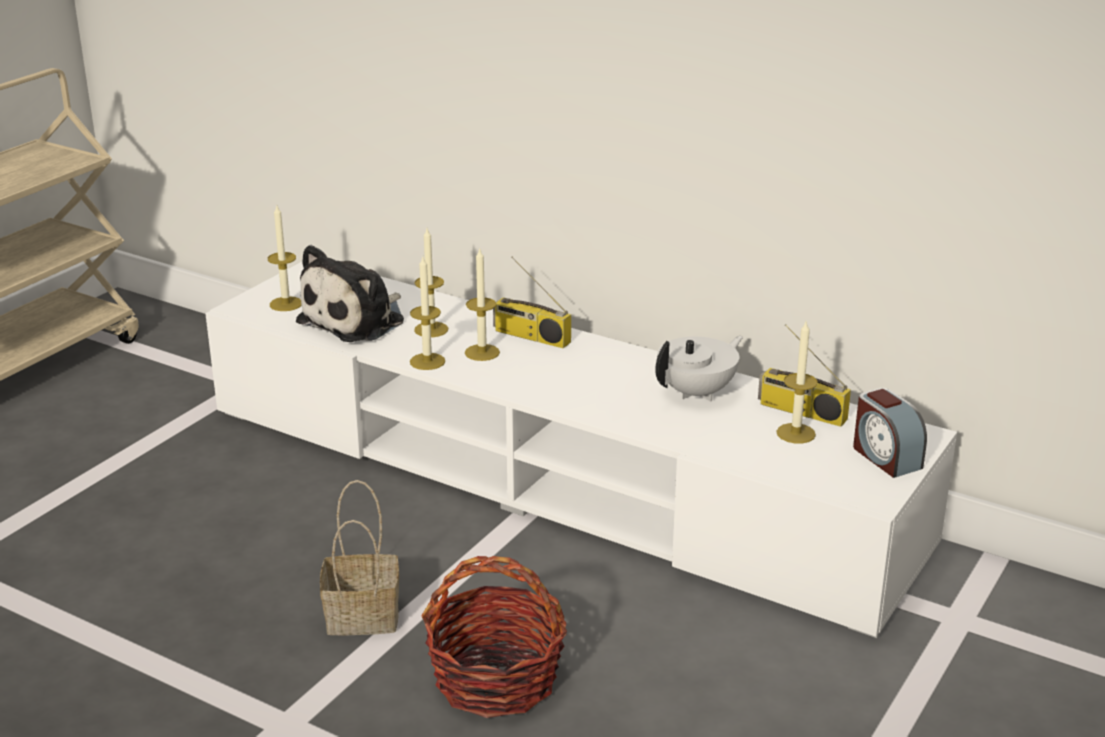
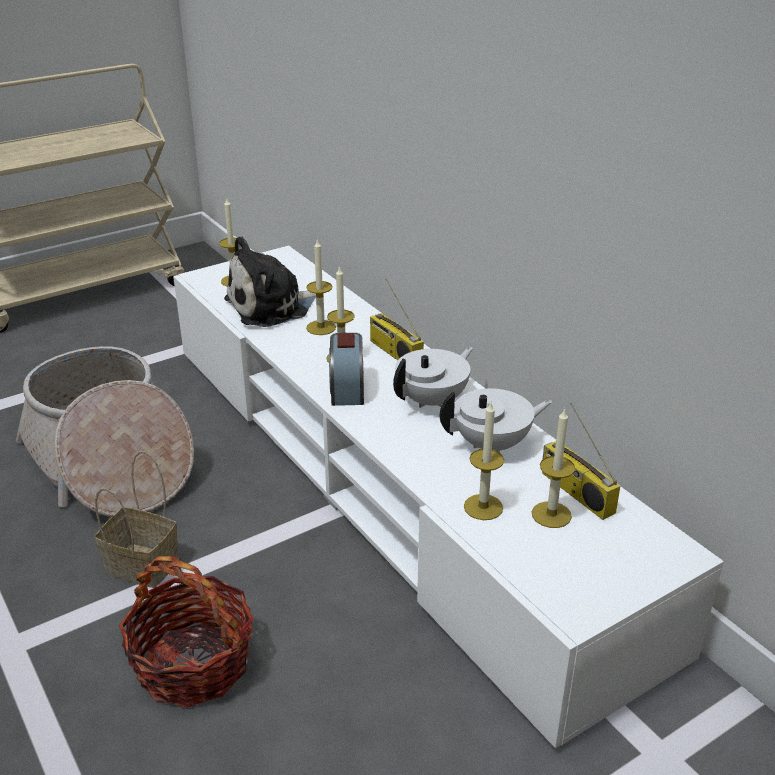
camera: 25 degrees right, 5 degrees up
(232, 537) = (110, 463): none -> basket
(427, 361) = (292, 356): candle -> candle (483, 507)
(608, 369) = (433, 400): none -> white teapot
(885, 457) = (622, 569): alarm clock -> alarm clock (346, 389)

